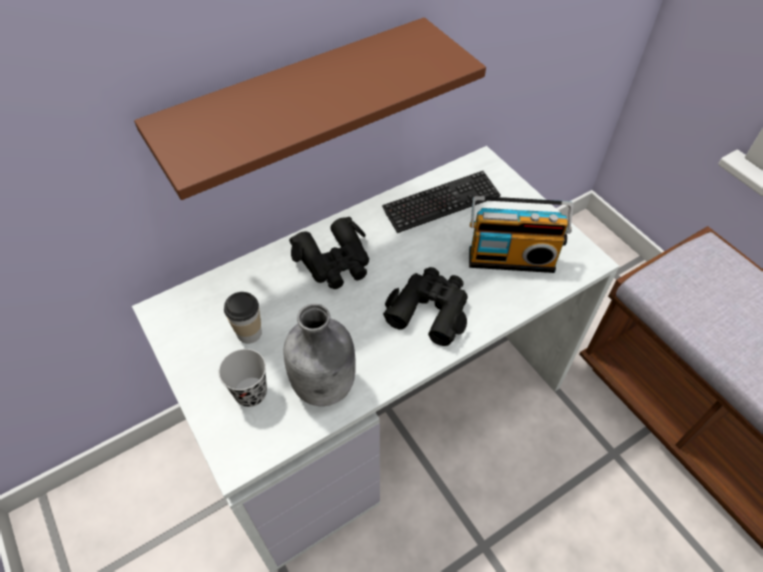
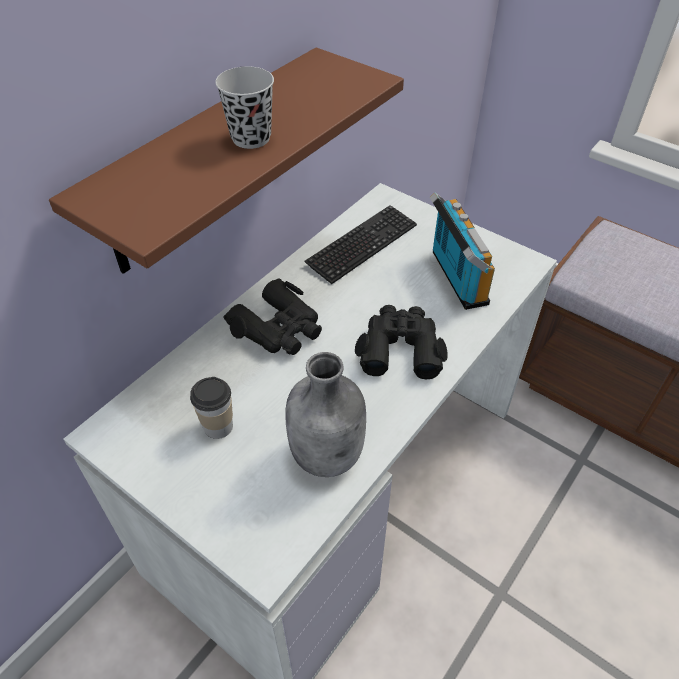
camera: 20 degrees left, 5 degrees down
(251, 393) = (249, 488): black cup -> black cup (251, 138)
(511, 257) = (455, 278): radio -> radio turned 90 degrees counterclockwise

